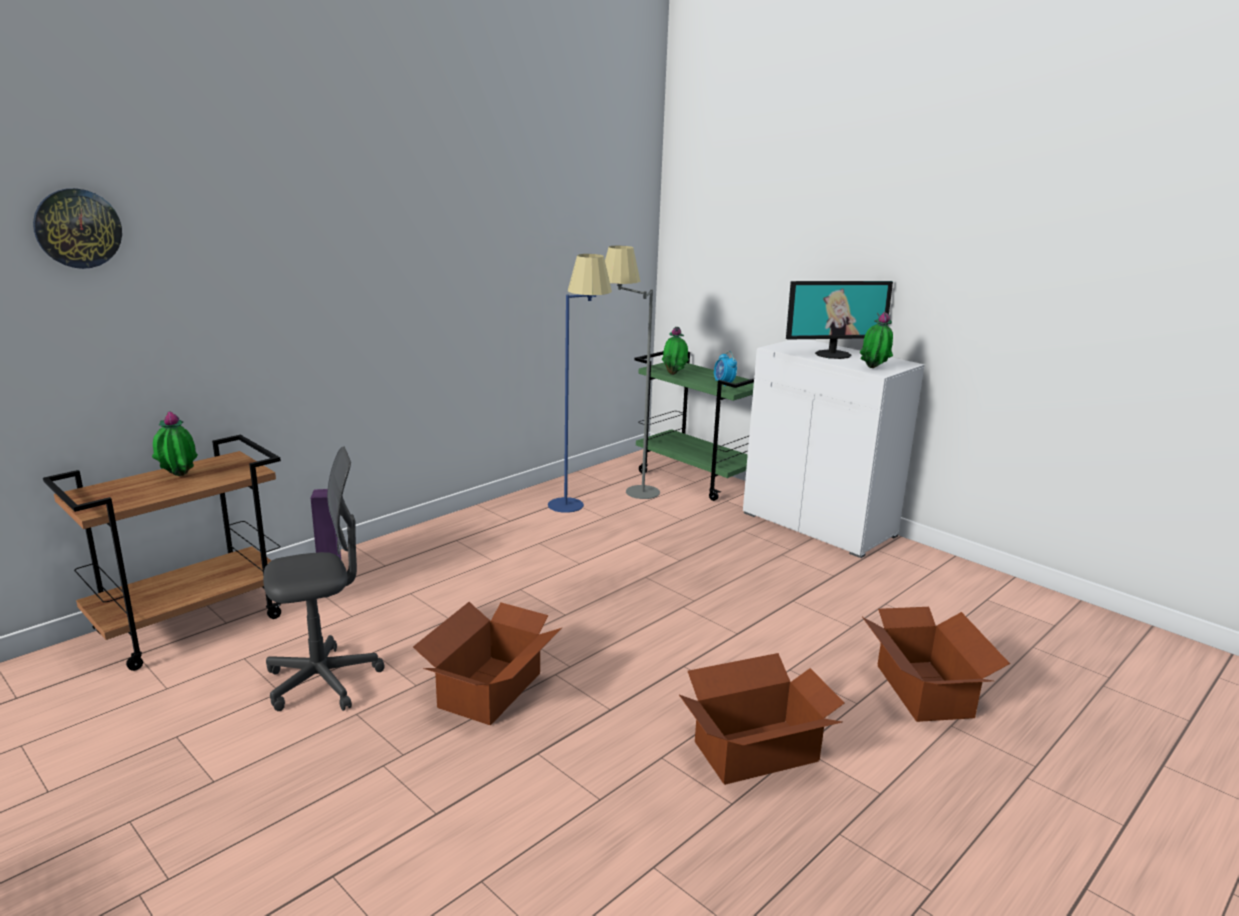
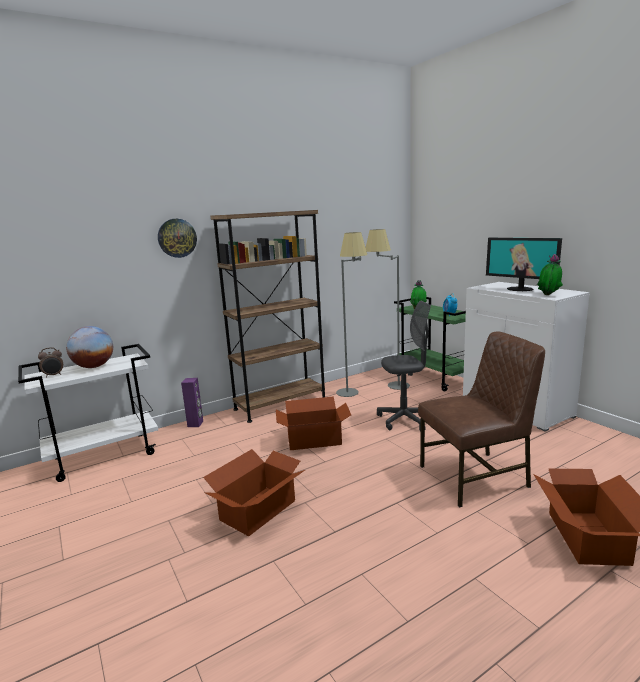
camera: 15 degrees right, 5 degrees down
(78, 228) = (37, 222): wall clock -> wall clock (177, 238)
(115, 494) = (54, 375): none -> alarm clock
(178, 477) = (94, 367): potted plant -> globe
(192, 624) = (105, 455): brown cart -> white cart
(323, 681) = (158, 496): grey office chair -> grey office chair (405, 420)
(462, 527) = (280, 404): none -> brown bookcase
(577, 510) = (353, 395): blue floor lamp -> grey floor lamp
(757, 752) = (438, 577): cardboard box -> cardboard box (314, 440)
(780, 625) = (476, 477): none -> brown chair
(833, 354) = (520, 289): monitor -> monitor turned 45 degrees clockwise

